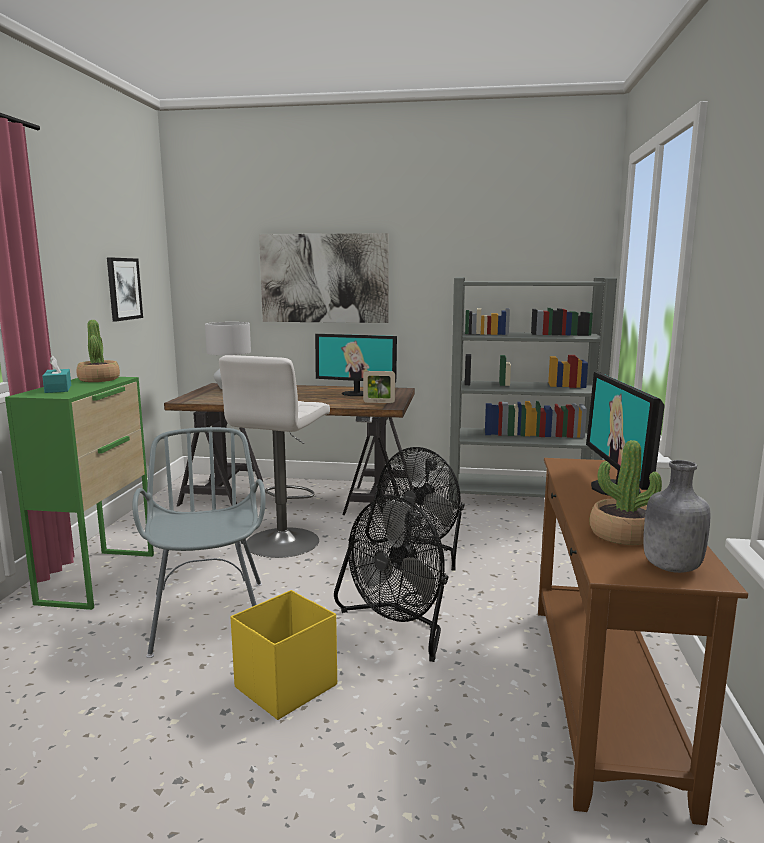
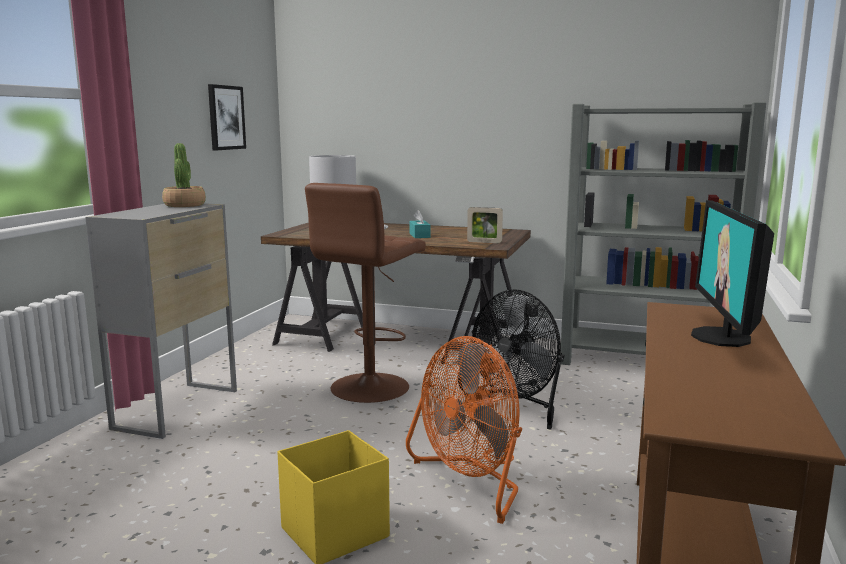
camera: 10 degrees right, 0 degrees up
(58, 389) = (139, 211): turquoise tissue box -> turquoise tissue box (419, 235)
(101, 577) = (180, 408): green cabinet -> grey cabinet
(209, 613) = (275, 452): grey chair -> none
(281, 543) = (368, 388): white stool -> brown stool
(324, 278) = (435, 108): picture -> none
(356, 393) = (463, 233): monitor -> none
(399, 623) = (474, 479): black fan -> orange fan
(622, 535) = (707, 385): potted plant -> none
(670, 567) = (753, 423): grey bottle -> none

